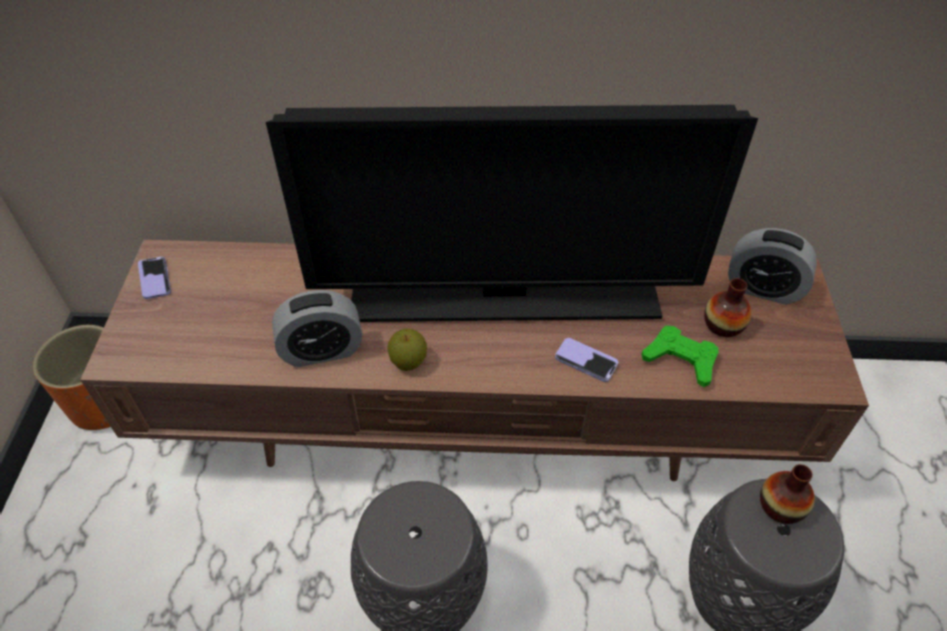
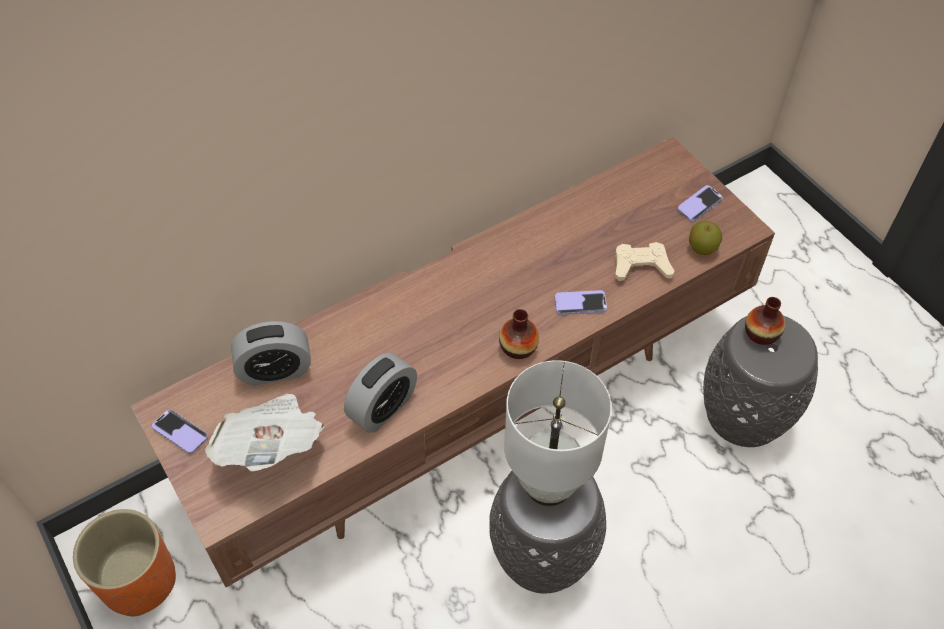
camera: 35 degrees left, 5 degrees up
(207, 328) = (271, 445): none -> newspaper
(408, 361) = (456, 377): apple -> apple (702, 248)
(422, 518) = (548, 484): none -> white table lamp
(505, 300) = (486, 288): television -> none
(681, 359) = (641, 266): green game controller -> beige game controller
(723, 325) = (649, 224): vase -> vase (518, 347)
(763, 288) = (655, 181): alarm clock -> alarm clock (275, 370)
(797, 334) = (699, 204): none -> phone

